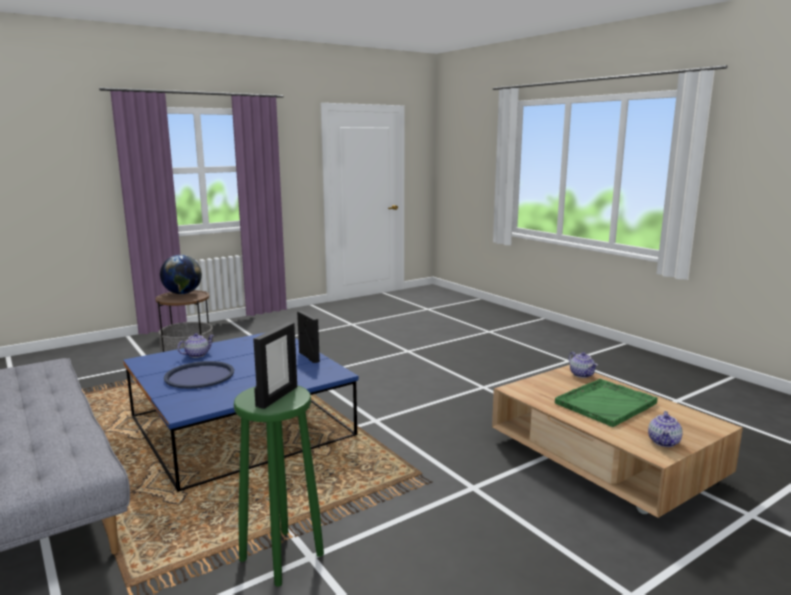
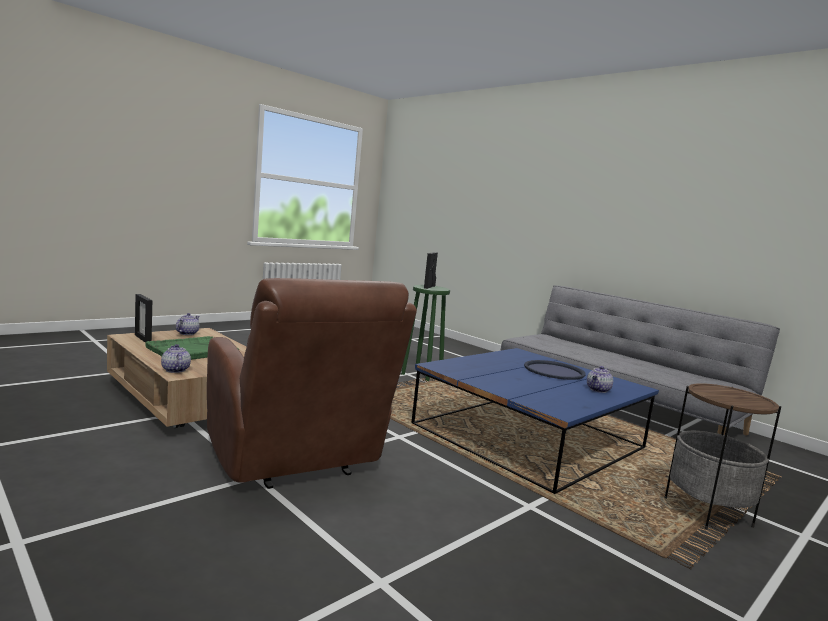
camera: 170 degrees right, 5 degrees down
(182, 293) = (748, 401): globe -> none
(308, 357) = (480, 381): picture frame -> picture frame (143, 339)
(461, 397) = (295, 461): none -> brown armchair

